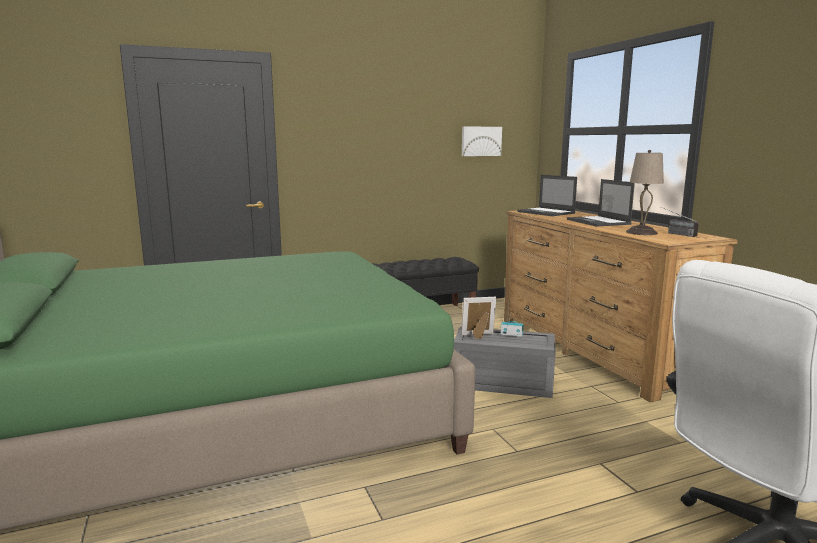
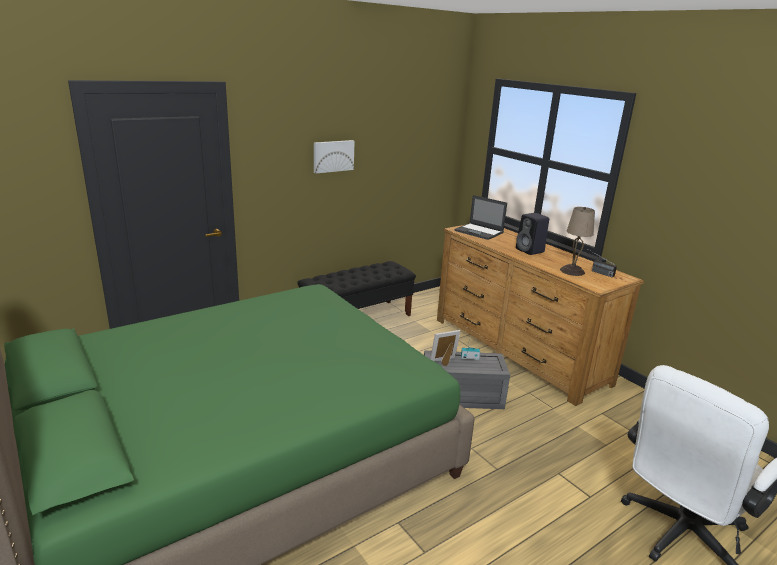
camera: 15 degrees left, 10 degrees up
(480, 141) = (413, 154): picture -> picture (333, 156)
(598, 222) = (530, 251): laptop -> black speaker

